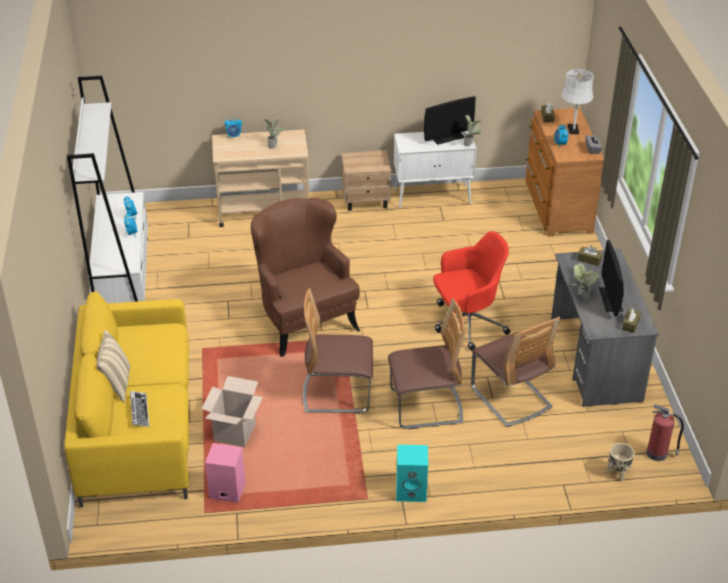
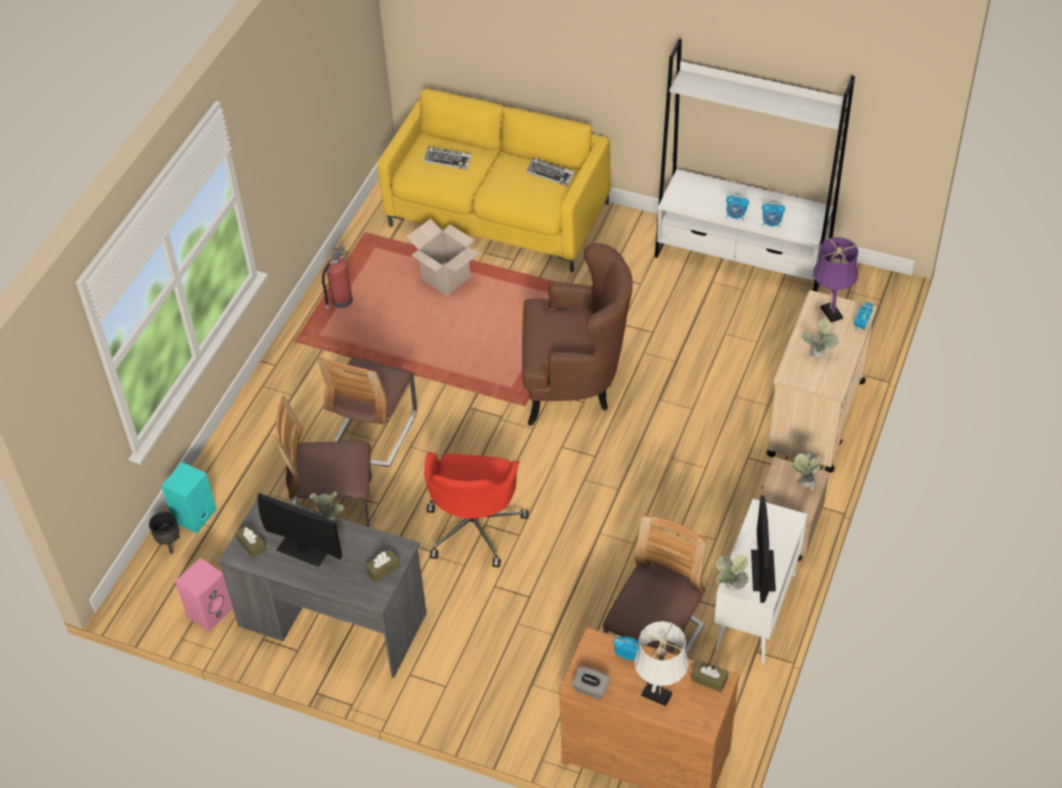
camera: 120 degrees right, 10 degrees up
(116, 384) = (495, 155): beige pillow -> none
(129, 341) = (550, 174): none -> keyboard
(226, 491) = (377, 252): pink speaker -> pink speaker (210, 611)
(228, 150) = (830, 311): none -> purple table lamp
(337, 393) = (443, 370): chair -> chair (654, 641)
(359, 158) = (804, 485): none -> potted plant
(412, 490) = (278, 376): turquoise speaker -> turquoise speaker (194, 516)
(617, 474) = (169, 544): beige planter -> black planter
(658, 453) = (164, 595): fire extinguisher -> fire extinguisher (341, 301)

